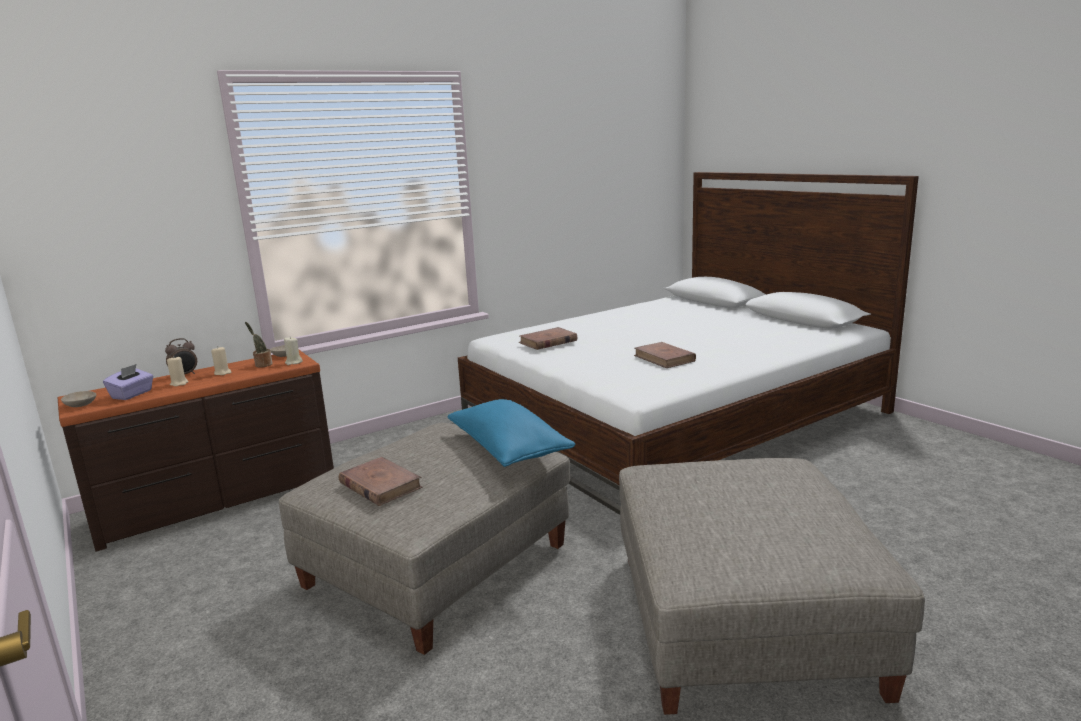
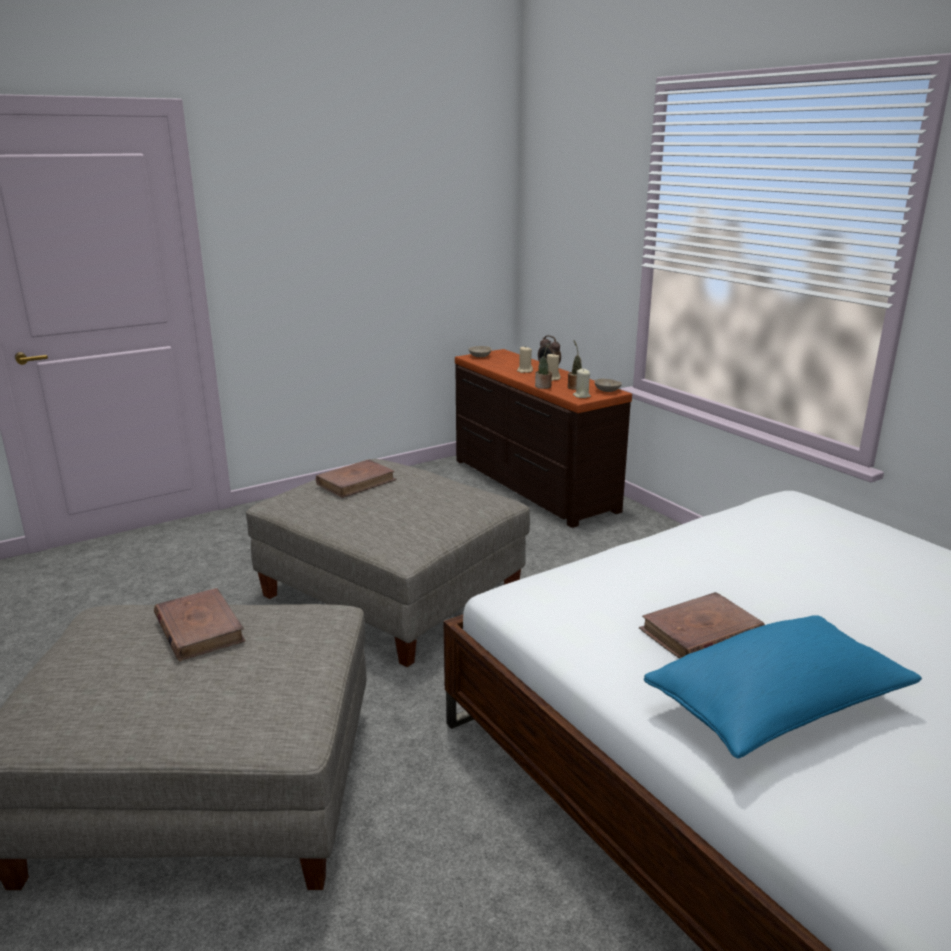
camera: 90 degrees right, 5 degrees up
(132, 394) = (500, 363): purple tissue box -> none
(249, 375) = (543, 387): none -> potted plant
(509, 449) = (417, 535): blue pillow -> blue pillow (777, 708)
(547, 342) = (767, 532): brown book -> brown book (199, 628)

